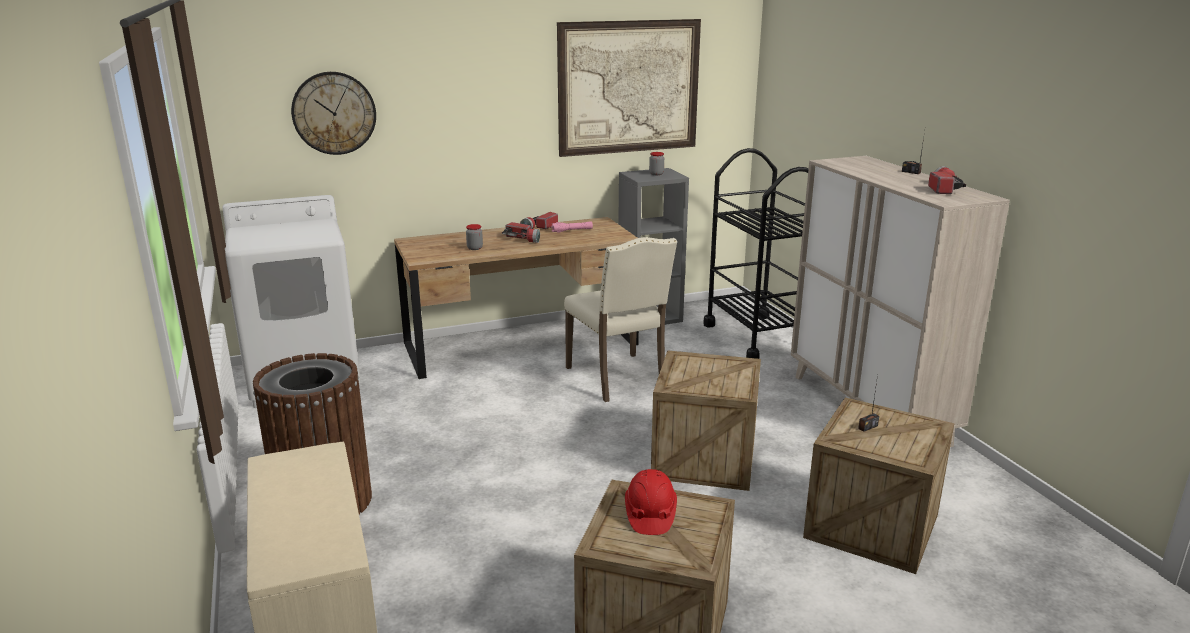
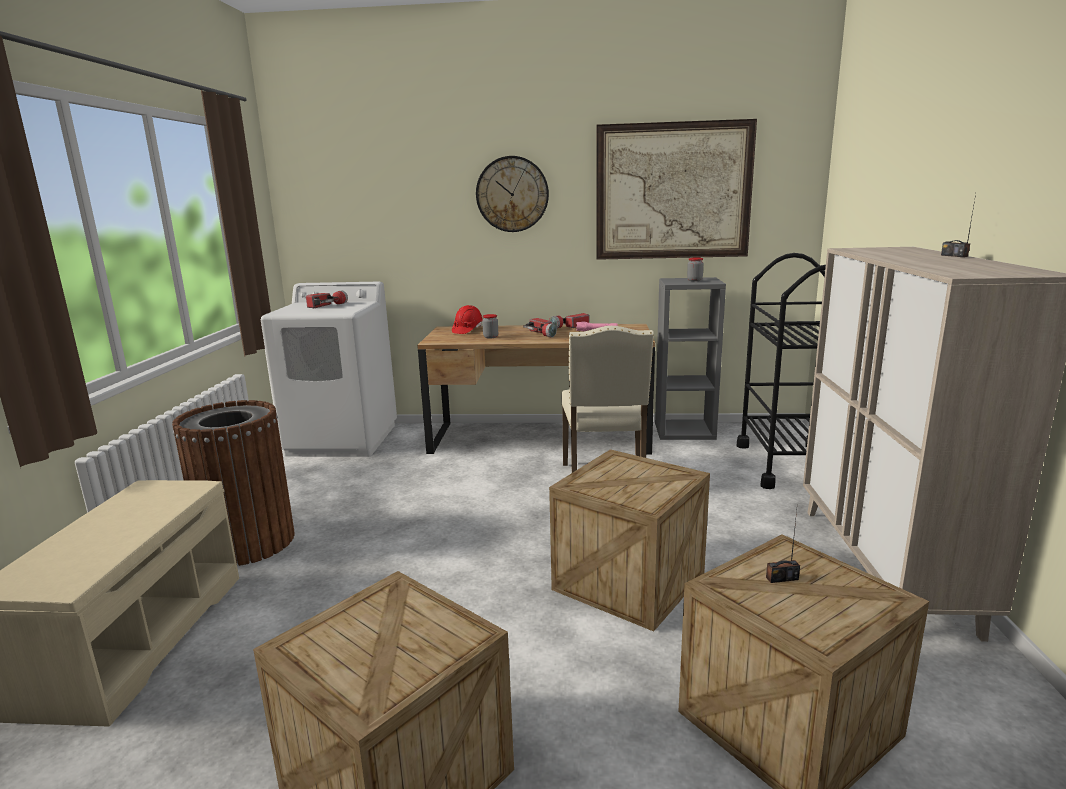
camera: 25 degrees right, 5 degrees down
(334, 113) = (388, 209): wall clock -> wall clock (512, 194)
(650, 514) = (388, 623): red hard hat -> red hard hat (468, 330)
(943, 189) = (981, 266): flashlight -> flashlight (328, 306)

